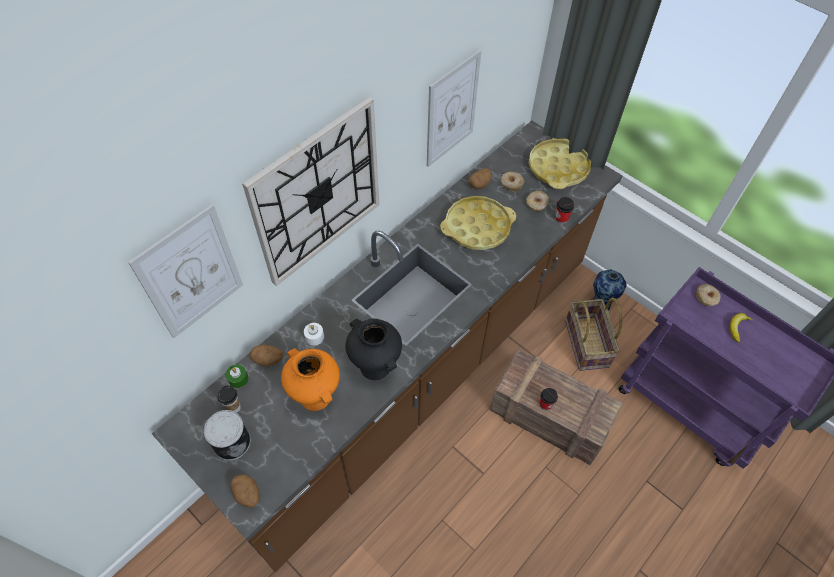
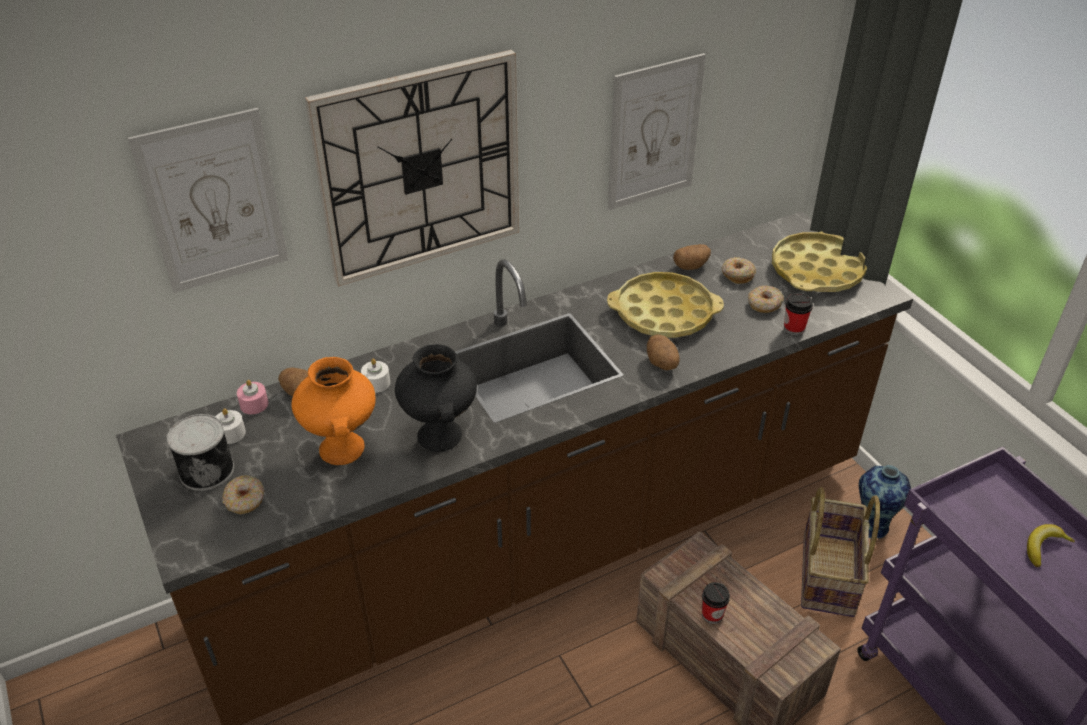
camera: 20 degrees right, 15 degrees down
(233, 407) = (231, 433): cup -> white candle
(238, 379) = (254, 404): green candle -> pink candle
(248, 495) = (193, 535): potato -> potato (662, 364)
(706, 298) = (1004, 495): donut -> donut (245, 500)

